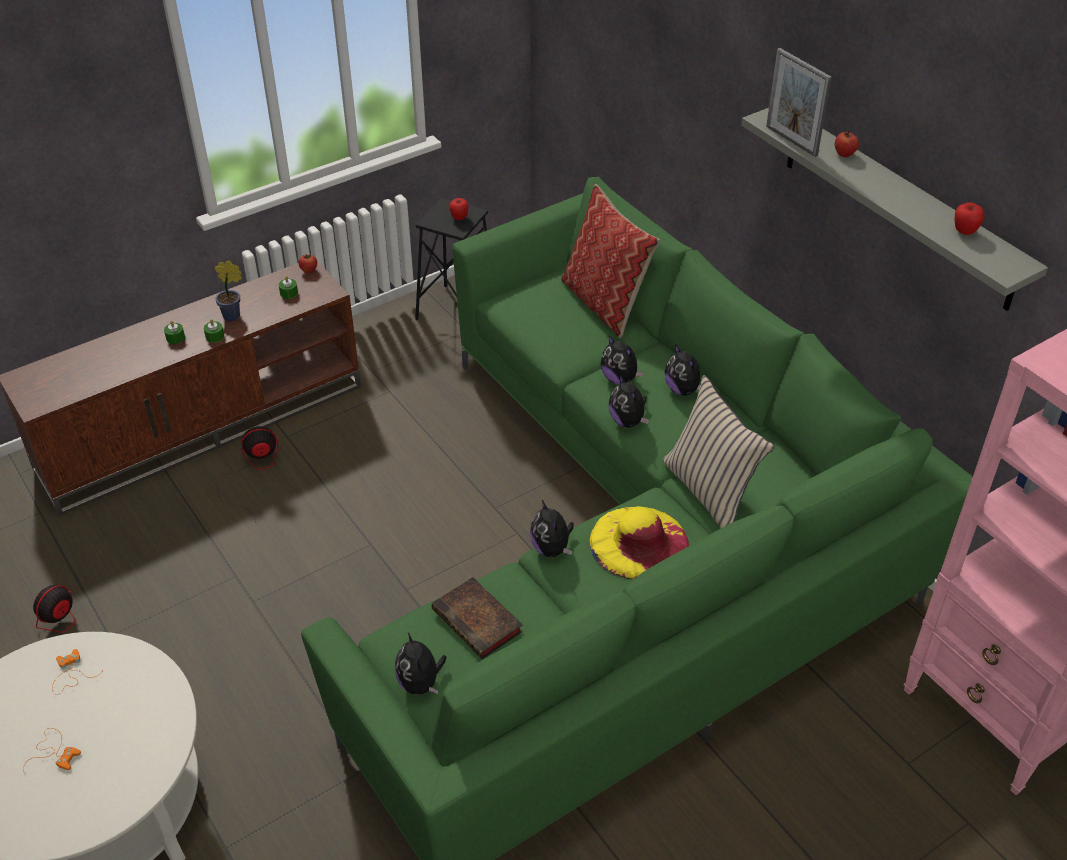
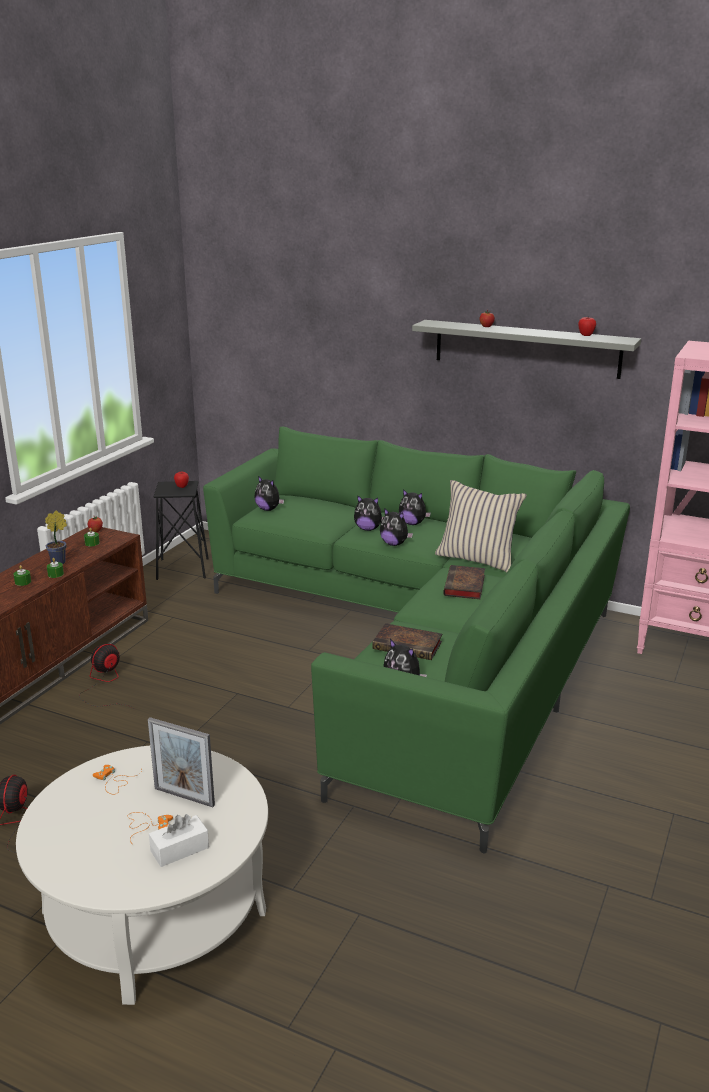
camera: 30 degrees left, 20 degrees down
(57, 798) = (180, 849): none -> white tissue box
(552, 549) = (413, 606): plush toy -> plush toy (268, 509)
(605, 303) = (321, 502): pillow -> none
(639, 542) = (465, 586): yellow hat -> book
(791, 141) = (451, 327): picture frame -> picture frame (184, 797)

